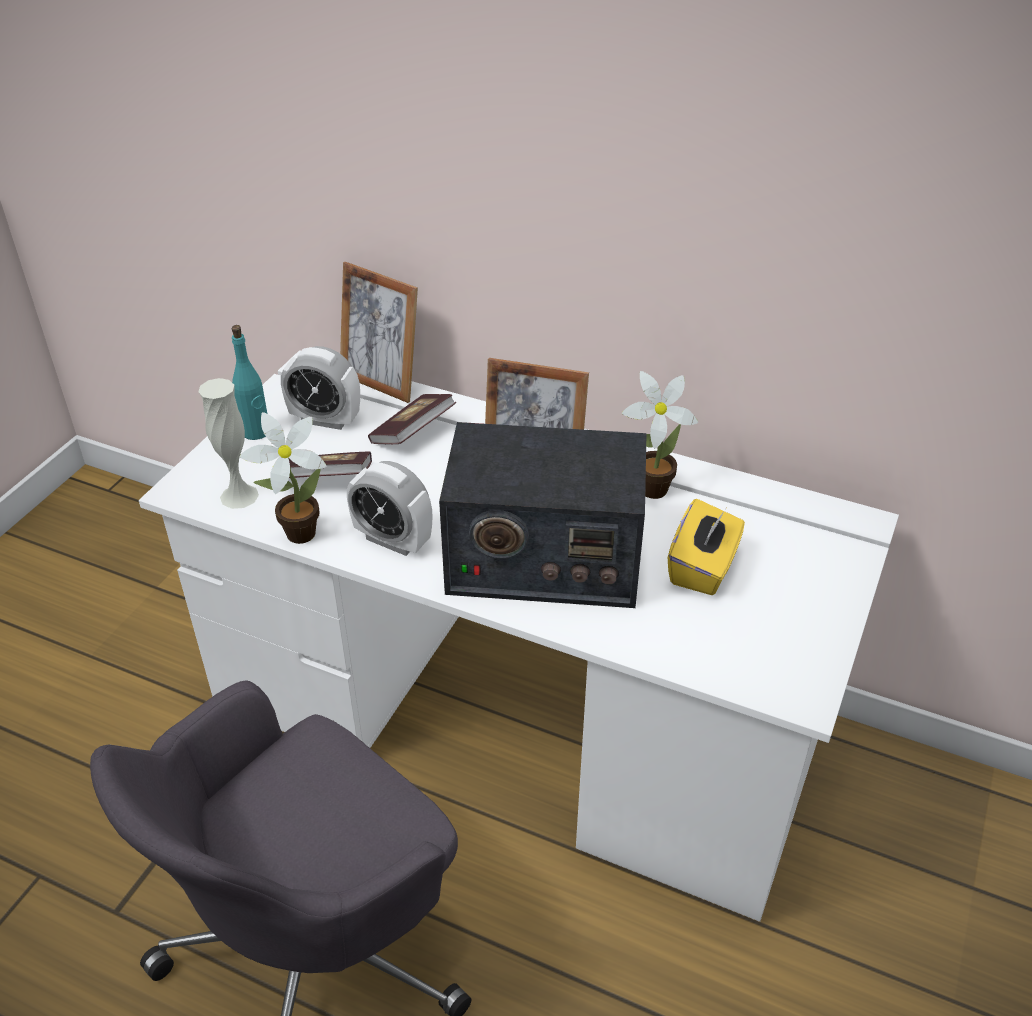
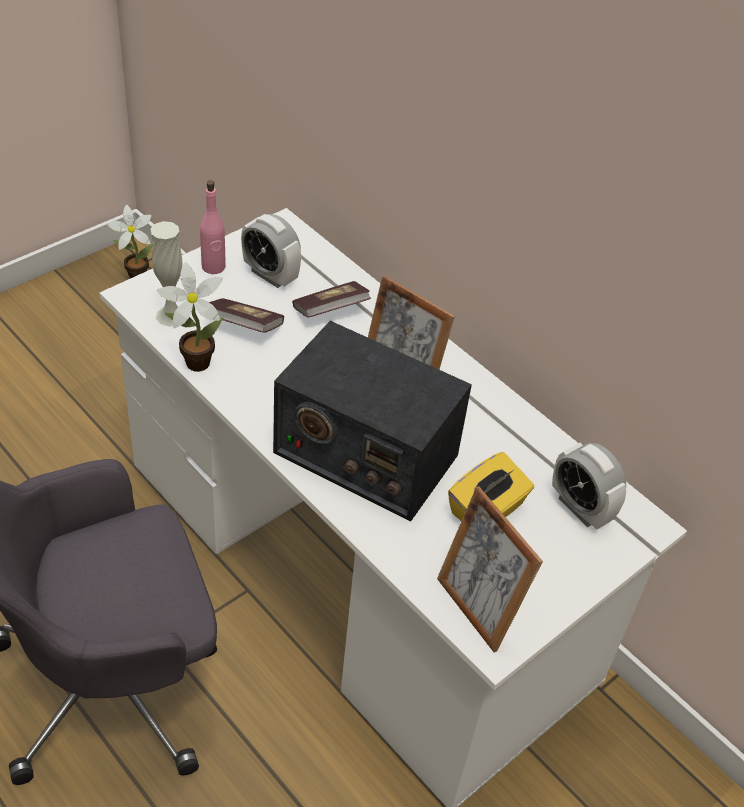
camera: 20 degrees right, 5 degrees up
(256, 432) = (213, 267): turquoise bottle -> pink bottle
(381, 382) = (333, 258): picture frame -> picture frame (476, 608)
(393, 540) = (261, 394): alarm clock -> alarm clock (580, 508)
(648, 490) = (487, 428): potted plant -> potted plant (134, 276)

